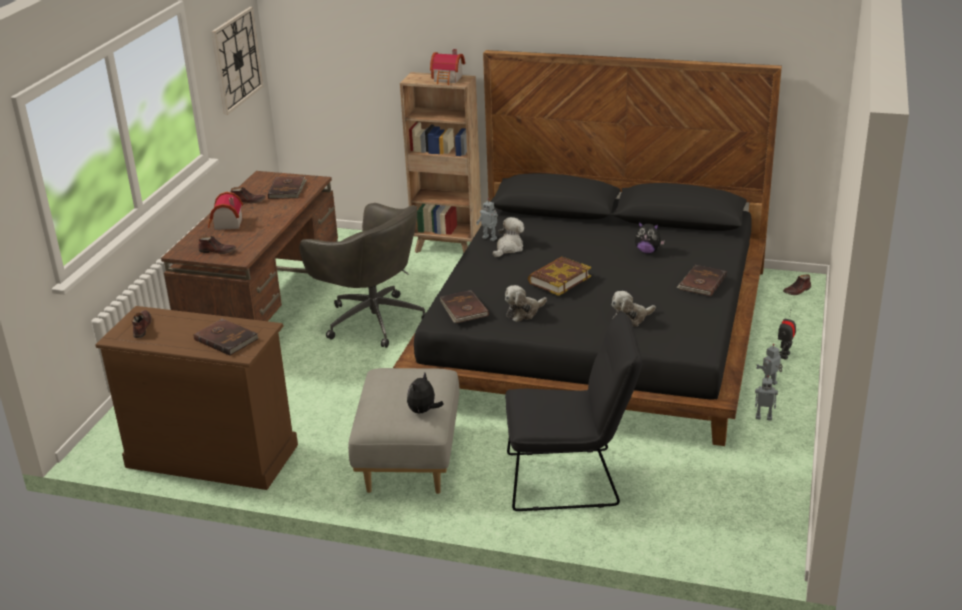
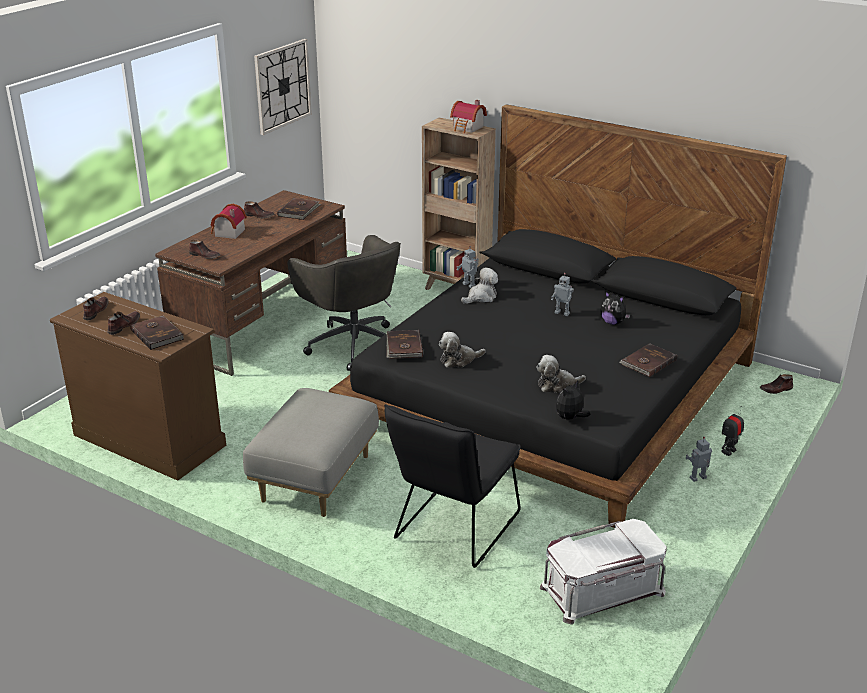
camera: 15 degrees right, 0 degrees up
(183, 337) = (123, 326): none -> brown shoe
(423, 411) = (320, 435): plush toy -> plush toy (570, 418)
(559, 280) = (509, 335): book -> none
(571, 479) = (452, 530): black chair -> black chair turned 105 degrees clockwise
(738, 504) = (603, 590): none -> white storage box
(763, 417) = (675, 509): toy robot -> toy robot (562, 313)

